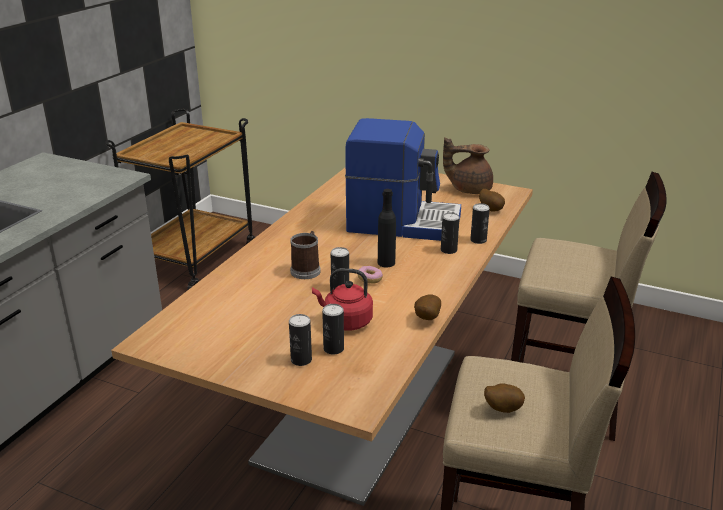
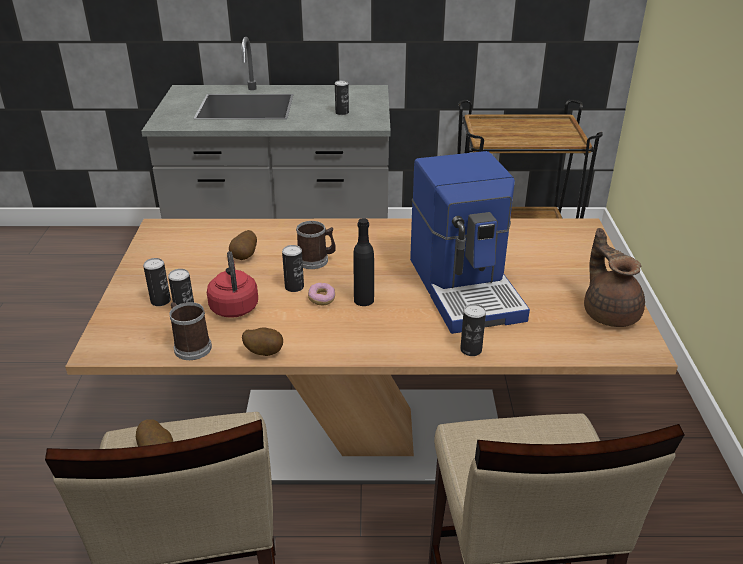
camera: 65 degrees right, 5 degrees up
(391, 354) = (190, 346): none -> mug
(448, 250) = (426, 333): can -> can (342, 113)
(491, 209) = (568, 343): potato -> potato (245, 257)

